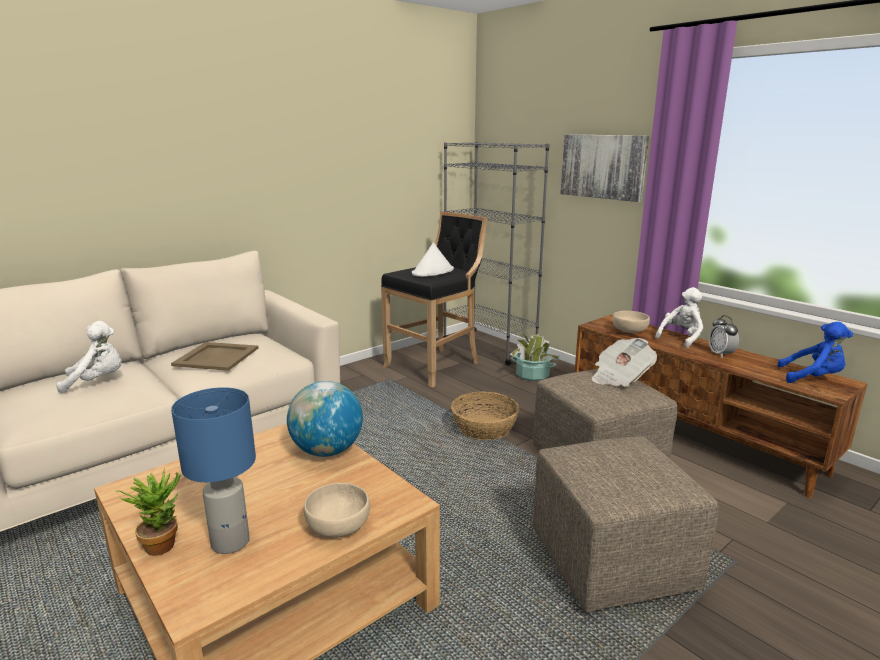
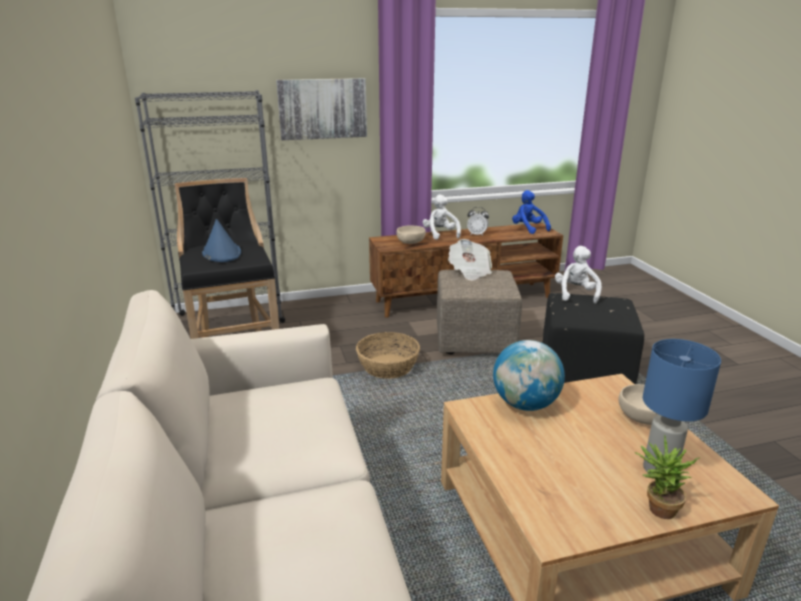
camera: 65 degrees left, 5 degrees up
(97, 381) = (277, 542): white plush toy -> white plush toy (576, 294)
(215, 357) = (280, 430): beige tray -> none
(433, 272) = (221, 253): white hat -> blue hat
(532, 375) = (317, 318): potted plant -> none
(613, 563) = (585, 373): beige ottoman -> black ottoman
(812, 378) = (528, 229): blue plush toy -> blue plush toy turned 75 degrees counterclockwise

